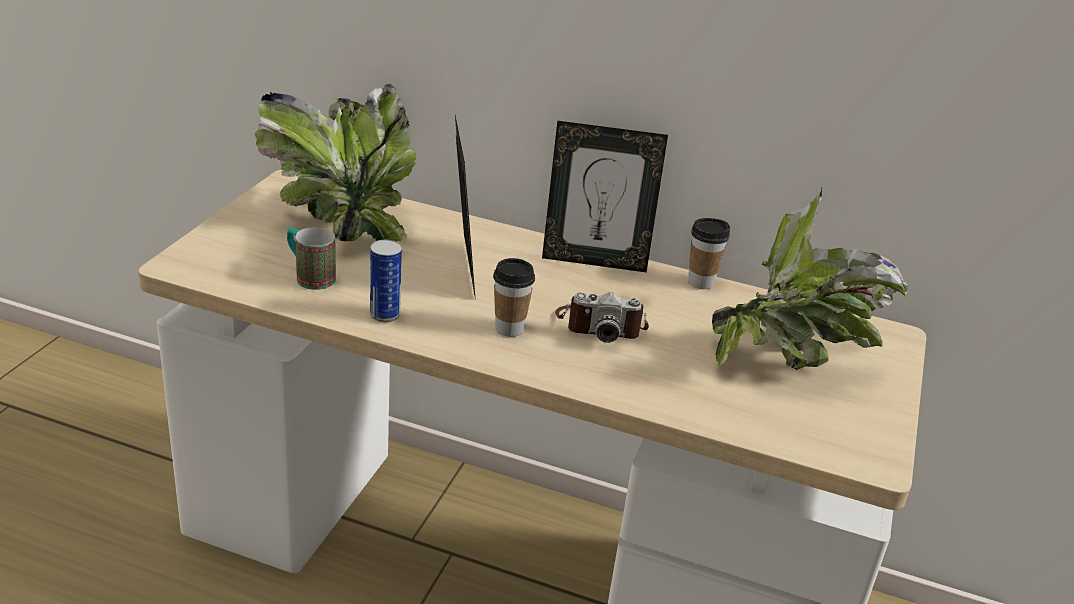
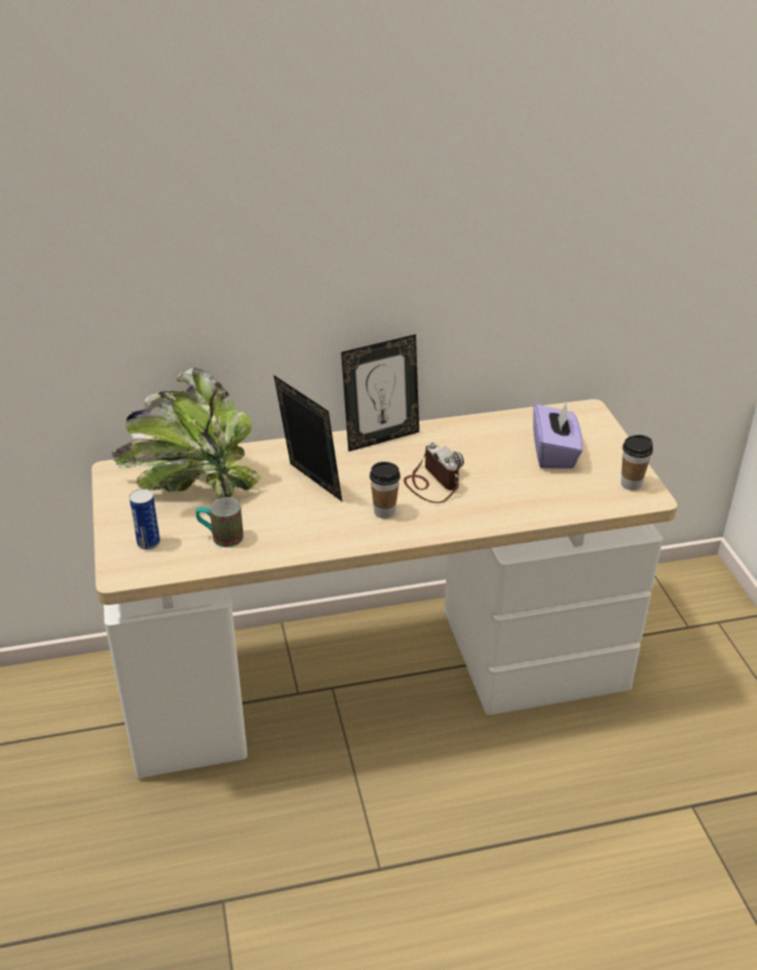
camera: 30 degrees left, 5 degrees up
(385, 315) = (301, 540): can -> can (148, 543)
(600, 325) = (432, 483): camera -> camera turned 90 degrees counterclockwise
(700, 282) = (456, 424): cup -> cup (631, 484)
(793, 360) = (554, 453): potted plant -> purple tissue box

